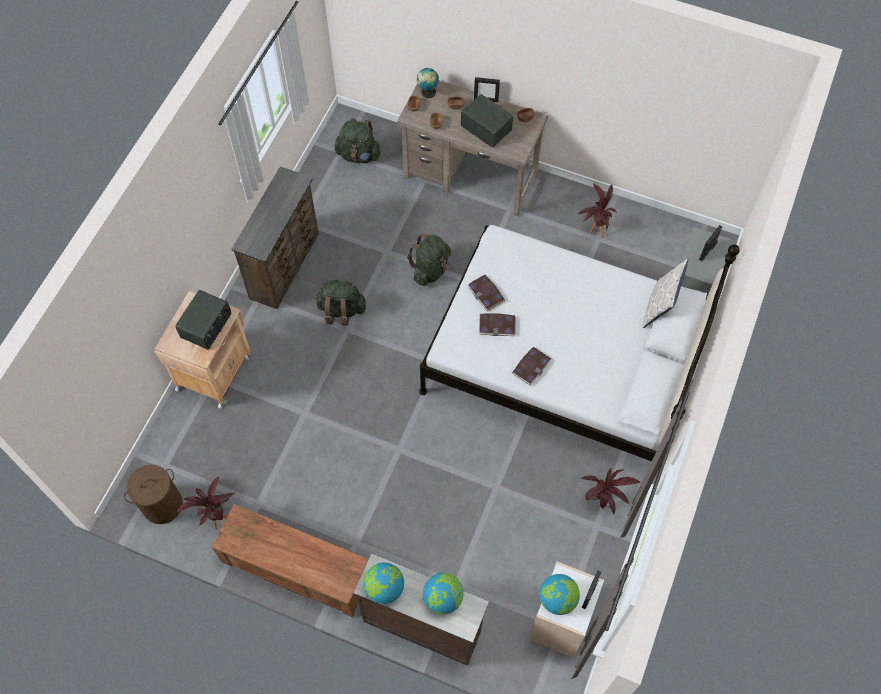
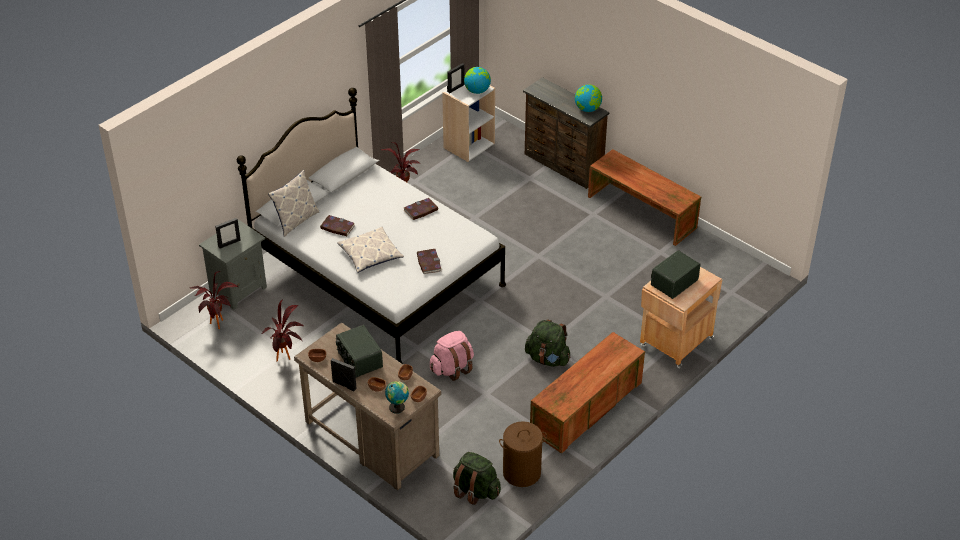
camera: 160 degrees left, 20 degrees down
(162, 504) = (736, 269): brown laundry basket -> brown laundry basket (521, 473)
(215, 517) = (696, 252): potted plant -> potted plant (219, 326)
(286, 265) = (586, 408): brown dresser -> brown bench
(431, 269) = (452, 368): green backpack -> pink backpack
(443, 598) = (551, 97): globe -> none
(497, 325) = (432, 241): book -> book (337, 227)
(553, 285) = (370, 254): none -> pillow

